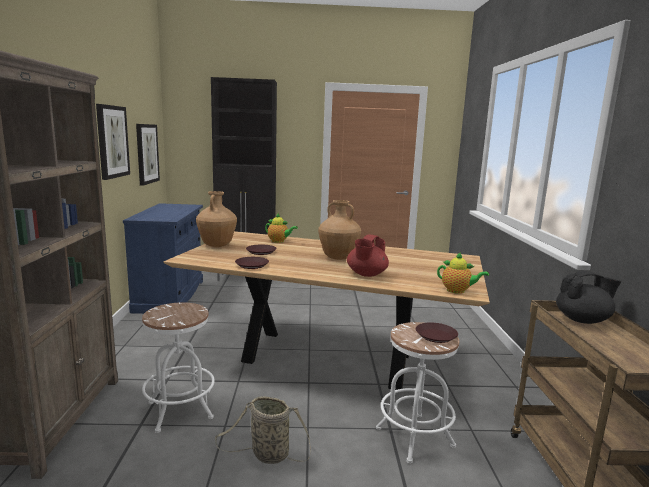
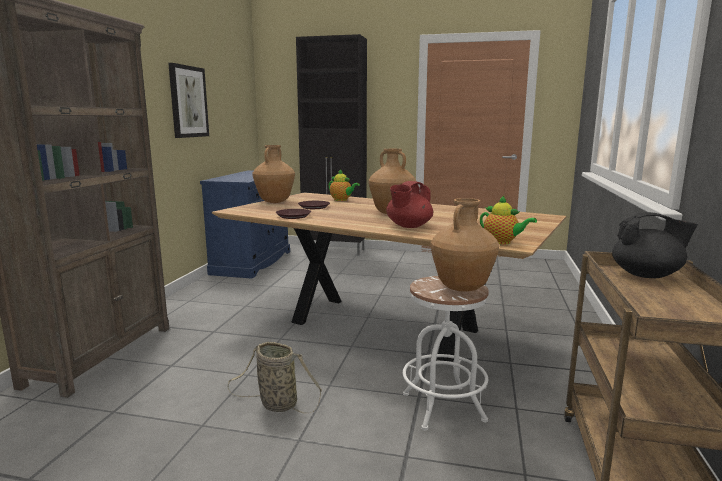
camera: 15 degrees right, 0 degrees up
(146, 153) = (233, 118): picture -> none
(180, 410) = (212, 358): white stool -> none
(436, 336) = (462, 288): brown plate -> brown vase

